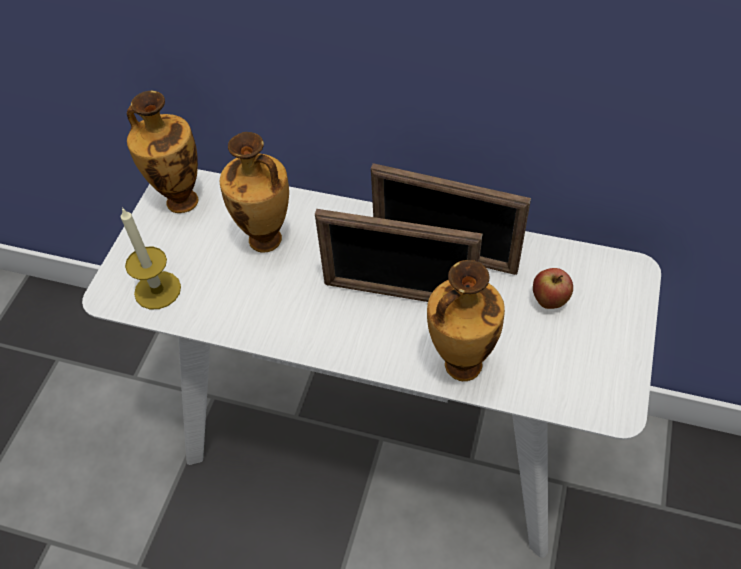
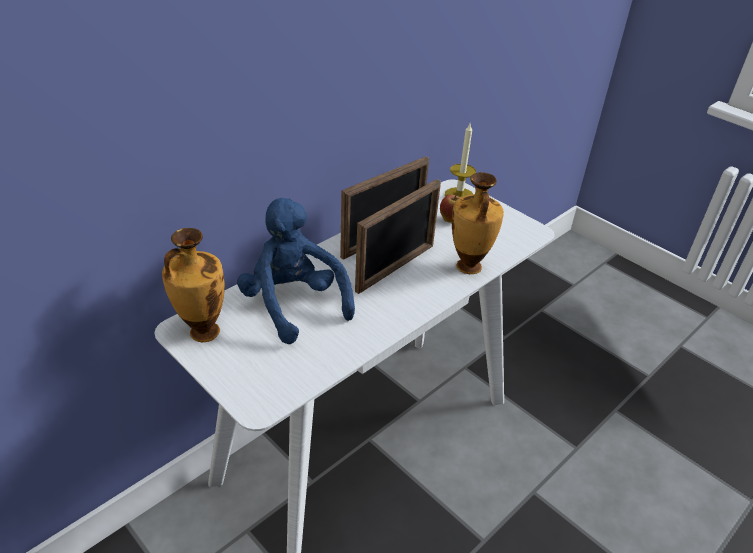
camera: 65 degrees left, 15 degrees down
(157, 290) = (282, 377): candle -> candle (459, 195)
(267, 241) = (293, 304): vase -> blue plush toy

